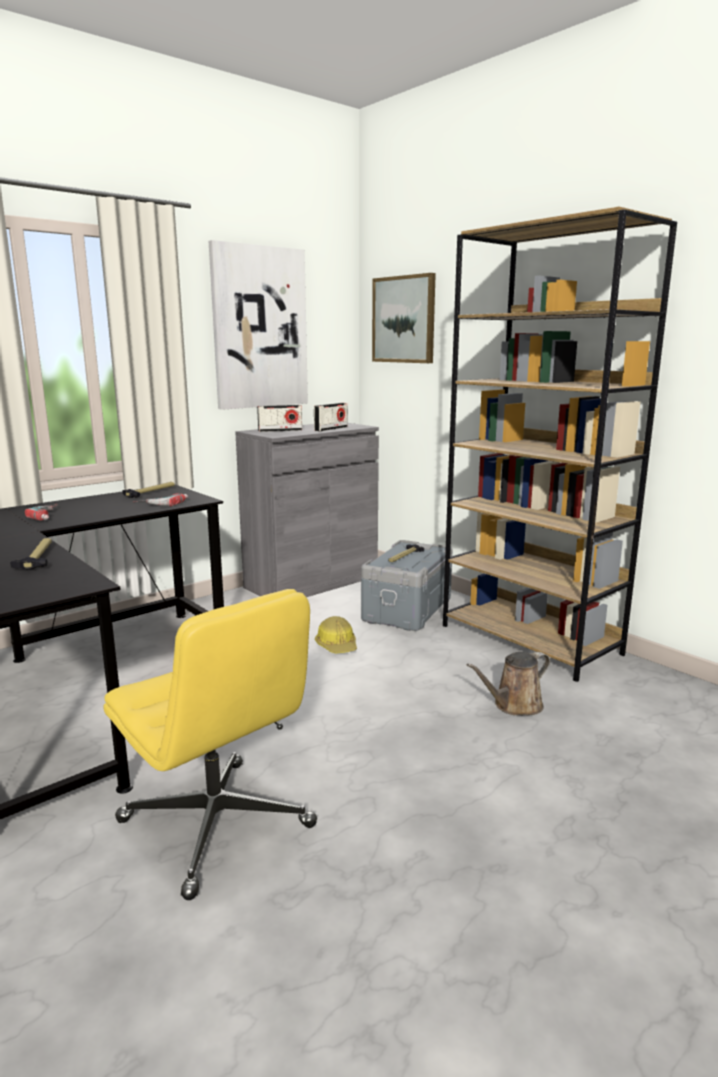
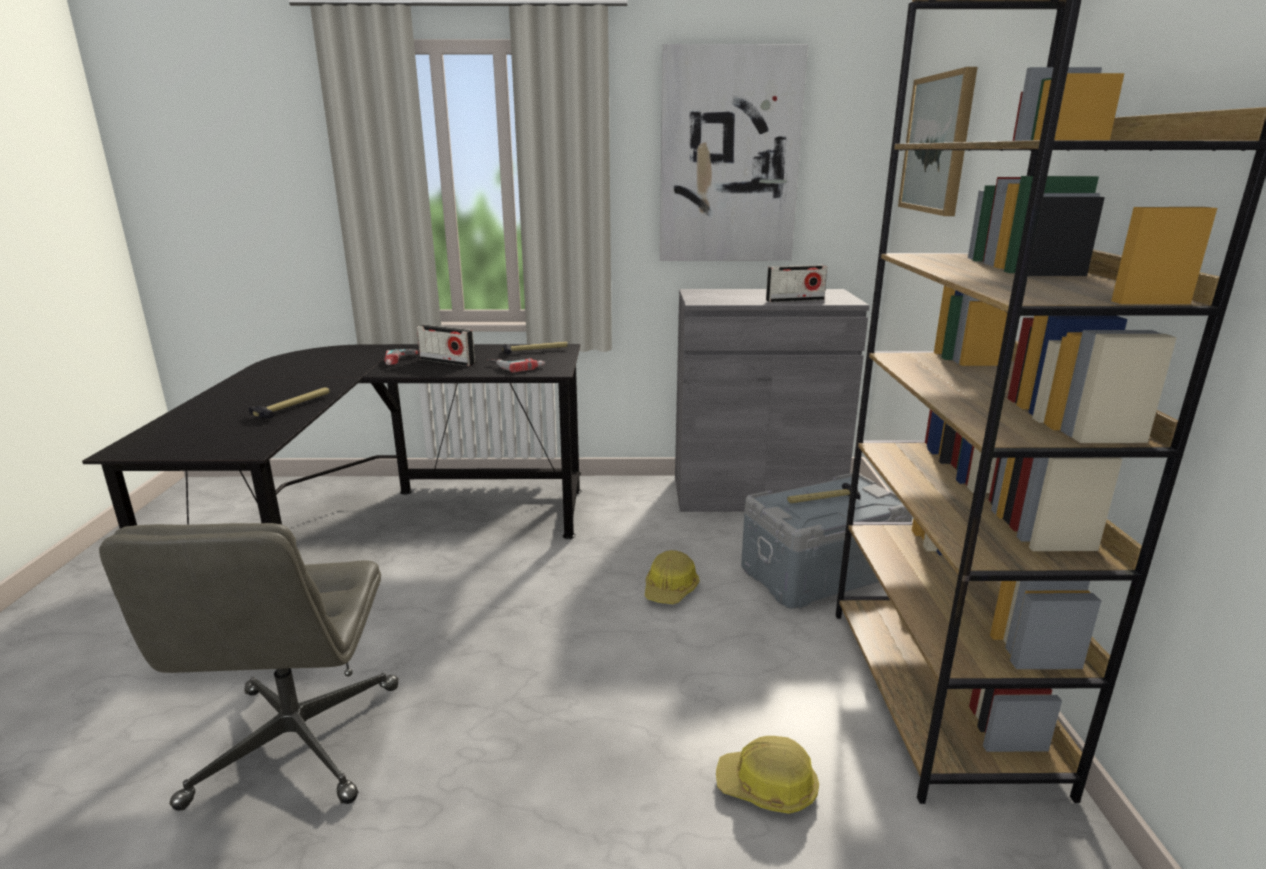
camera: 40 degrees right, 5 degrees up
(218, 824) = (297, 744): yellow office chair -> grey office chair
(280, 430) = (727, 295): radio -> radio (447, 361)
(514, 705) = (767, 787): brown watering can -> hard hat

